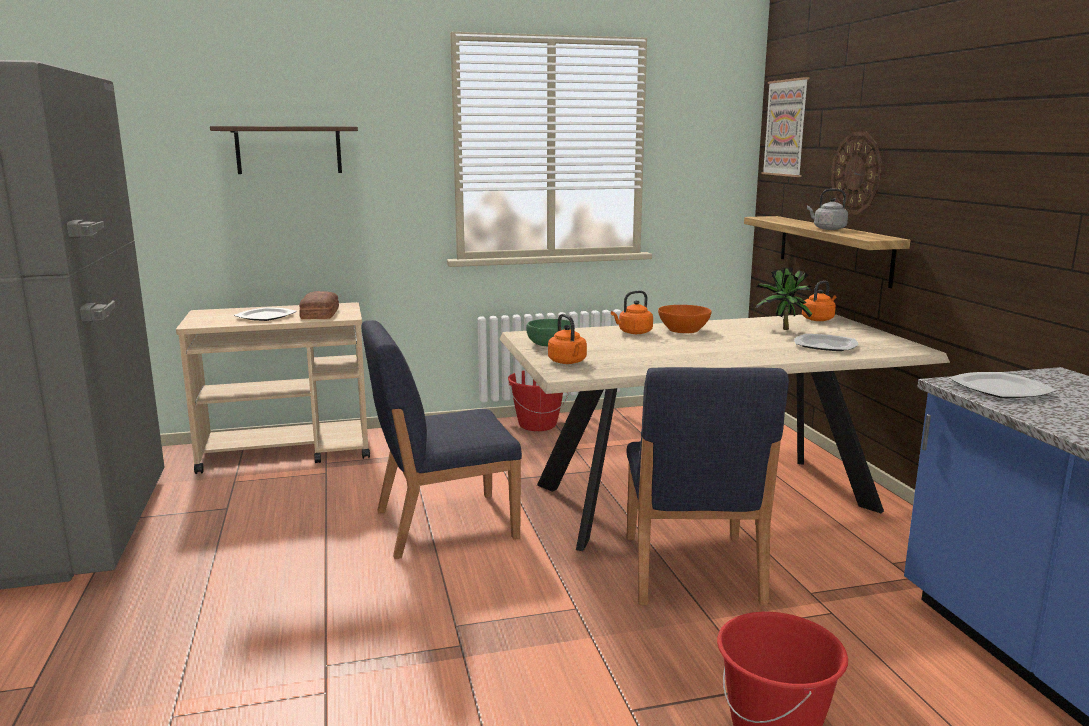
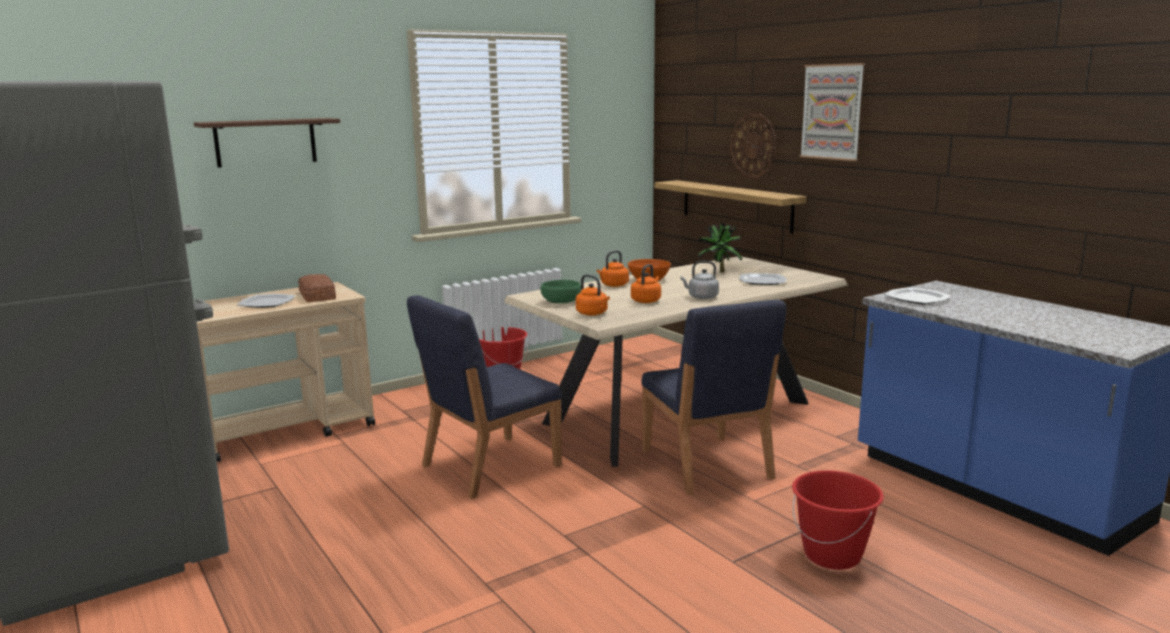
camera: 20 degrees left, 0 degrees up
(786, 128) = (681, 108): picture -> picture (832, 112)
(818, 319) = (736, 262): orange kettle -> orange kettle (646, 301)
(827, 229) = (736, 190): grey kettle -> grey kettle (701, 297)

